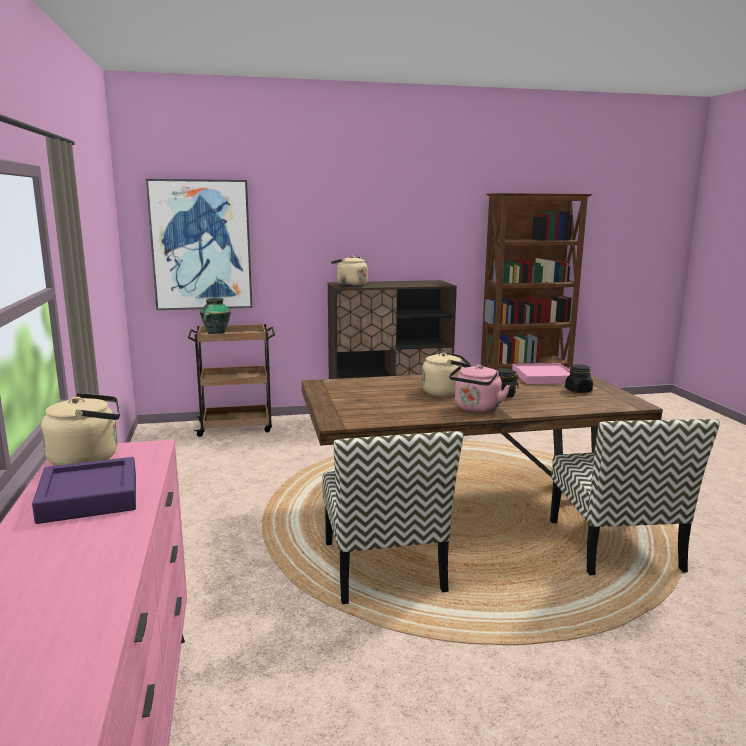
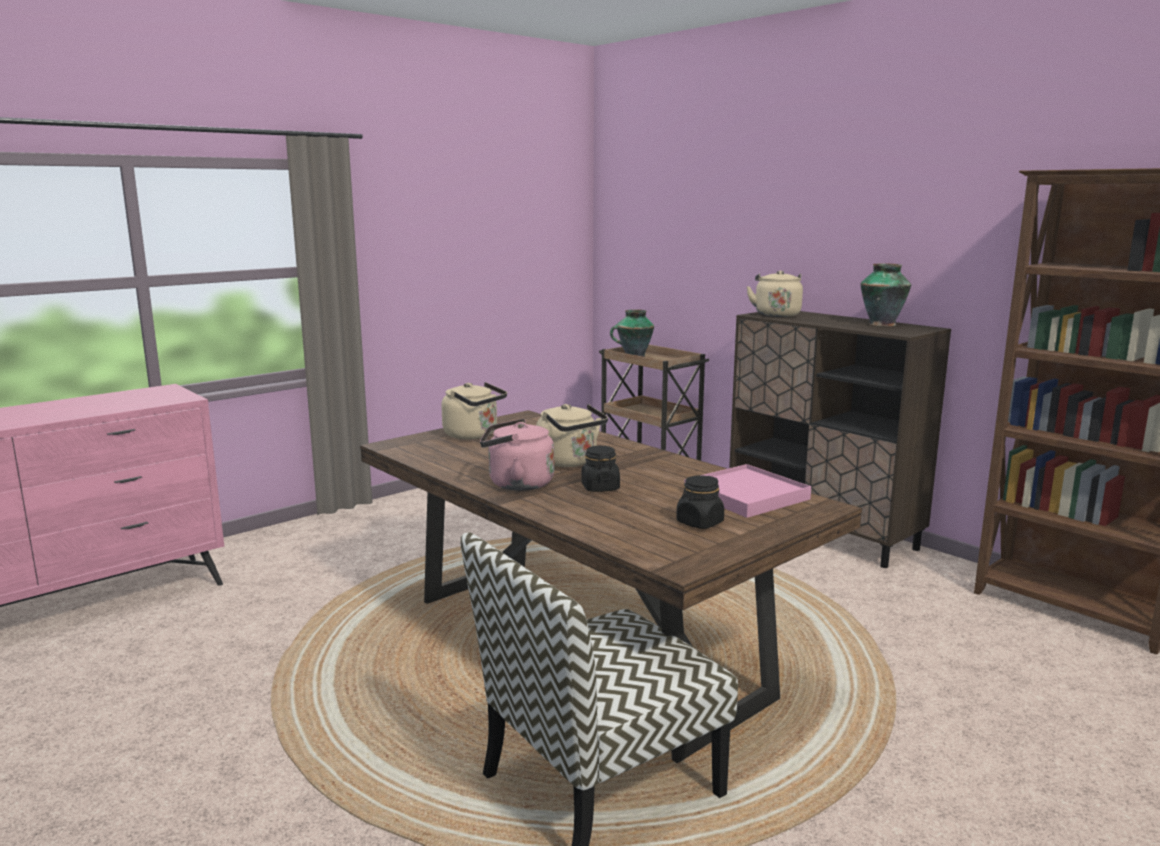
camera: 60 degrees right, 0 degrees up
(89, 458) = (151, 393): beige kettle -> beige kettle (474, 435)
(89, 497) = (72, 407): purple tray -> none
(201, 245) = (656, 245): picture -> none
(384, 568) = (397, 632): chair -> none
(413, 282) = (882, 324): none -> vase

